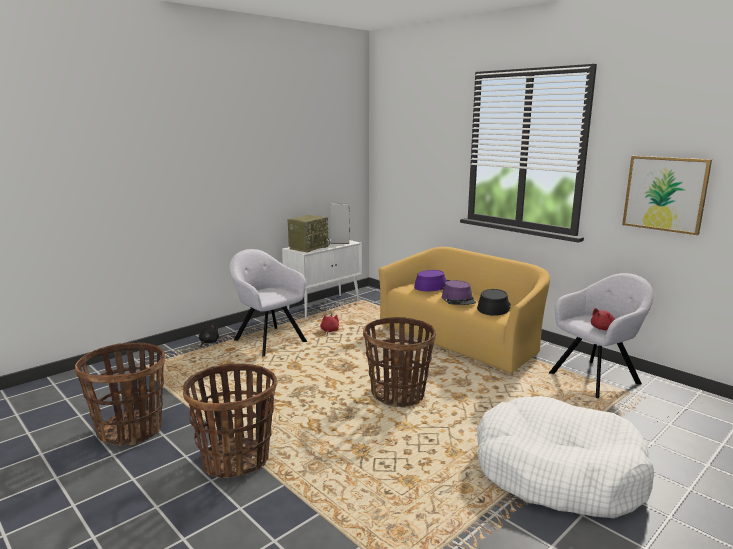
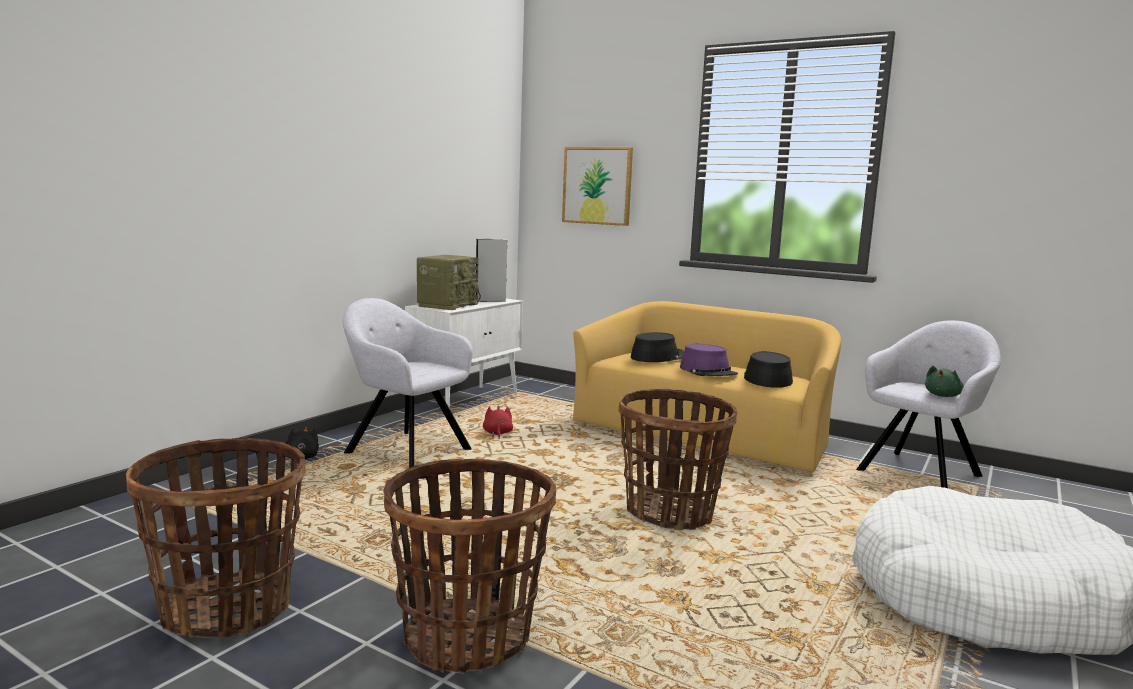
camera: 15 degrees left, 5 degrees down
(433, 286) = (657, 356): purple hat -> black hat
(603, 329) = (943, 396): red plush toy -> green plush toy
(665, 194) = (1000, 207): picture -> picture (597, 186)

